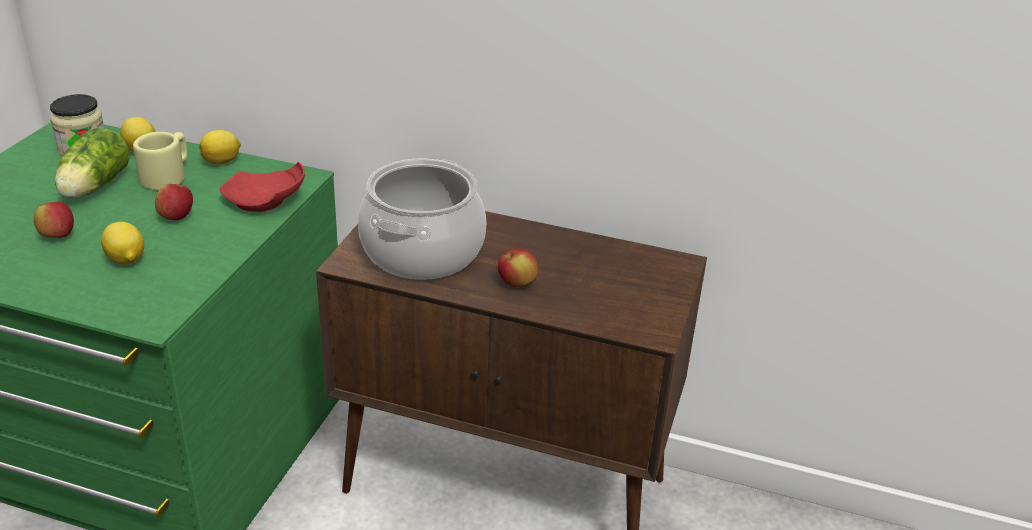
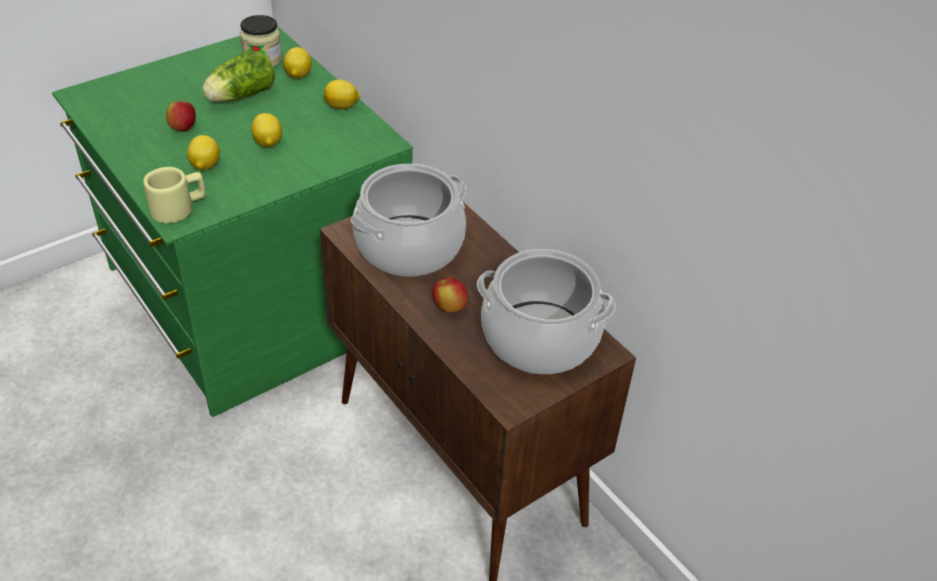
camera: 35 degrees right, 10 degrees up
(168, 176) = (294, 105): beige mug -> beige mug (179, 208)
(176, 217) = (267, 143): apple -> lemon
(266, 202) = (337, 155): red plate -> none
(619, 275) = (539, 338): none -> cooking pot

